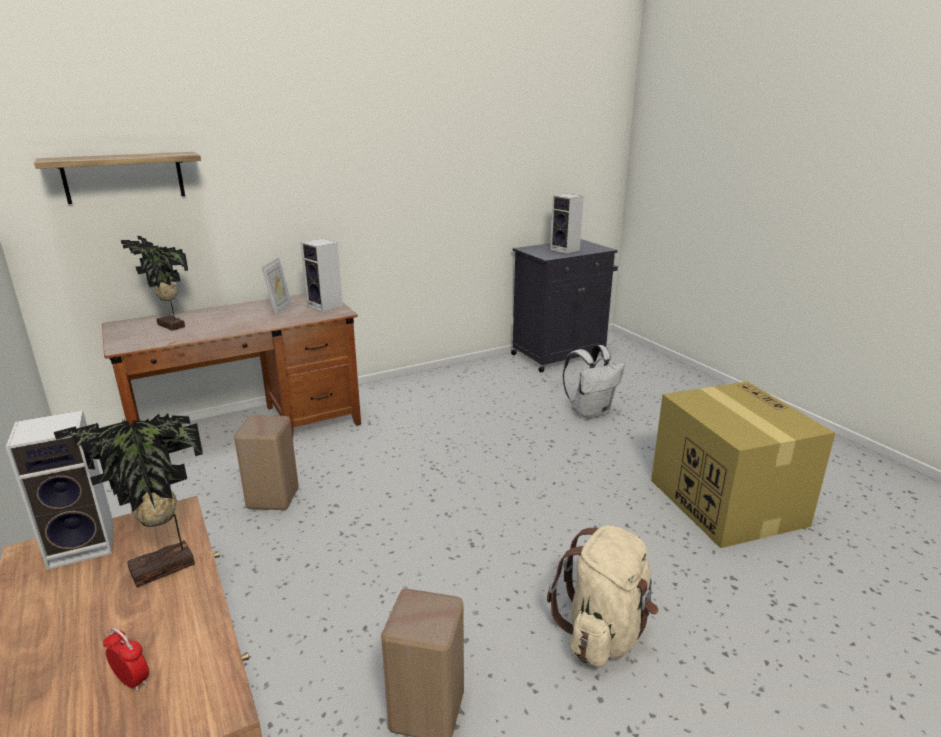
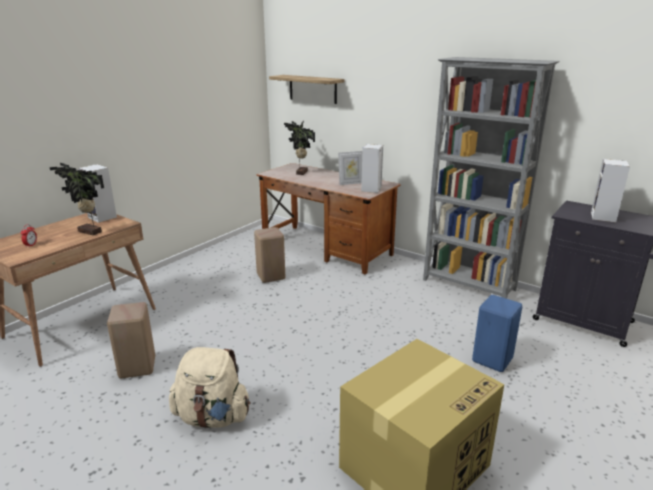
camera: 65 degrees right, 0 degrees up
(453, 377) = (469, 285): none -> grey bookcase
(590, 412) = (493, 360): white backpack -> blue stool

